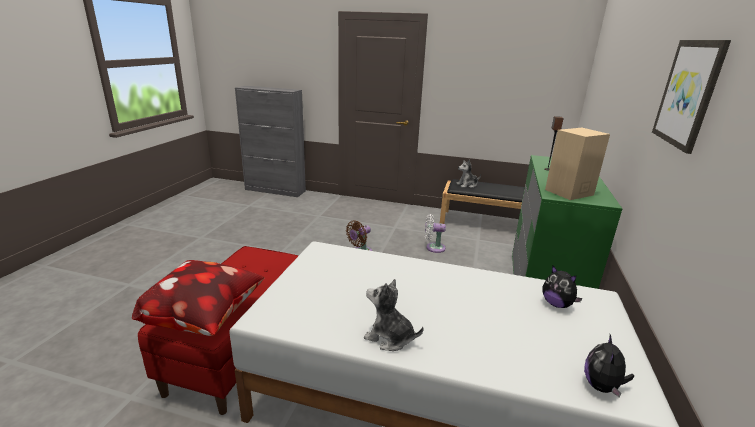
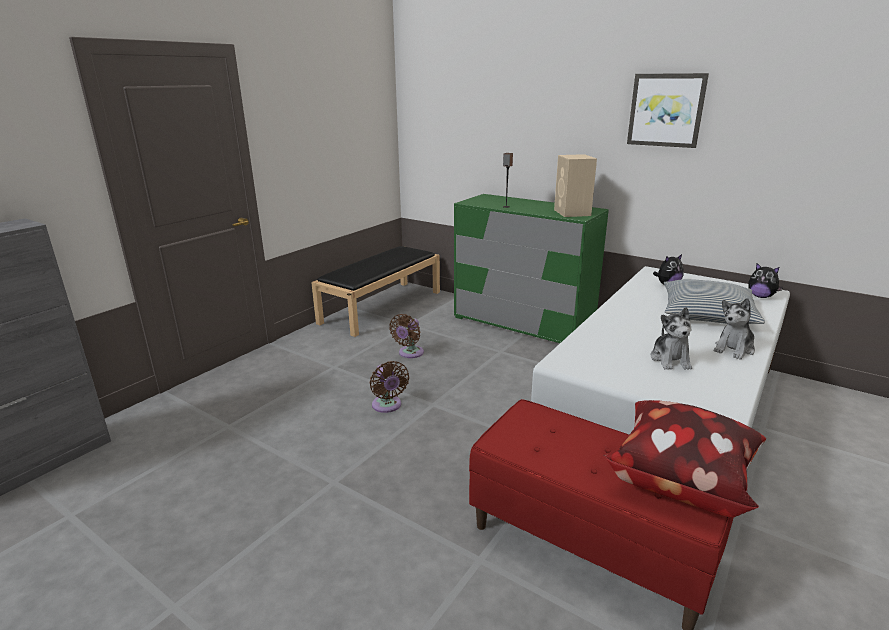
camera: 70 degrees left, 0 degrees up
(433, 247) = (409, 353): white fan -> brown fan
(467, 185) = (352, 273): plush toy -> plush toy (670, 359)
(484, 328) = (707, 313): none -> pillow

